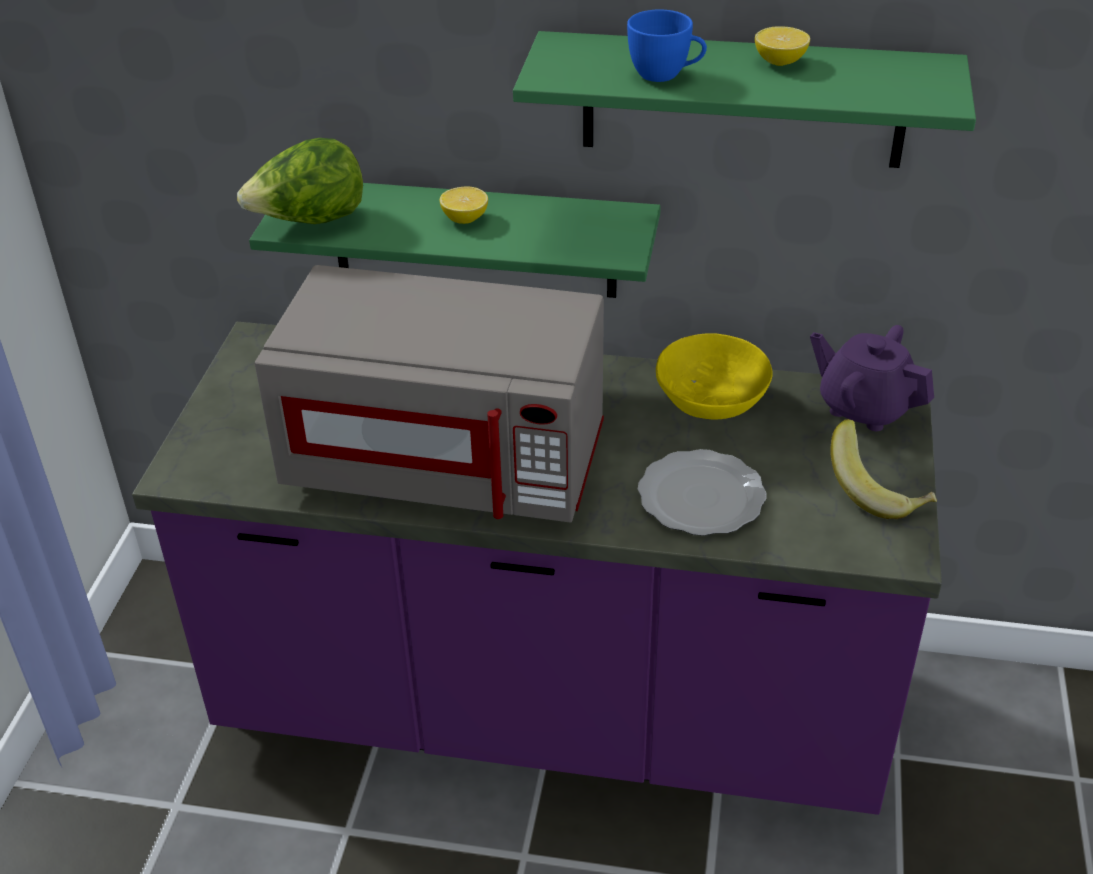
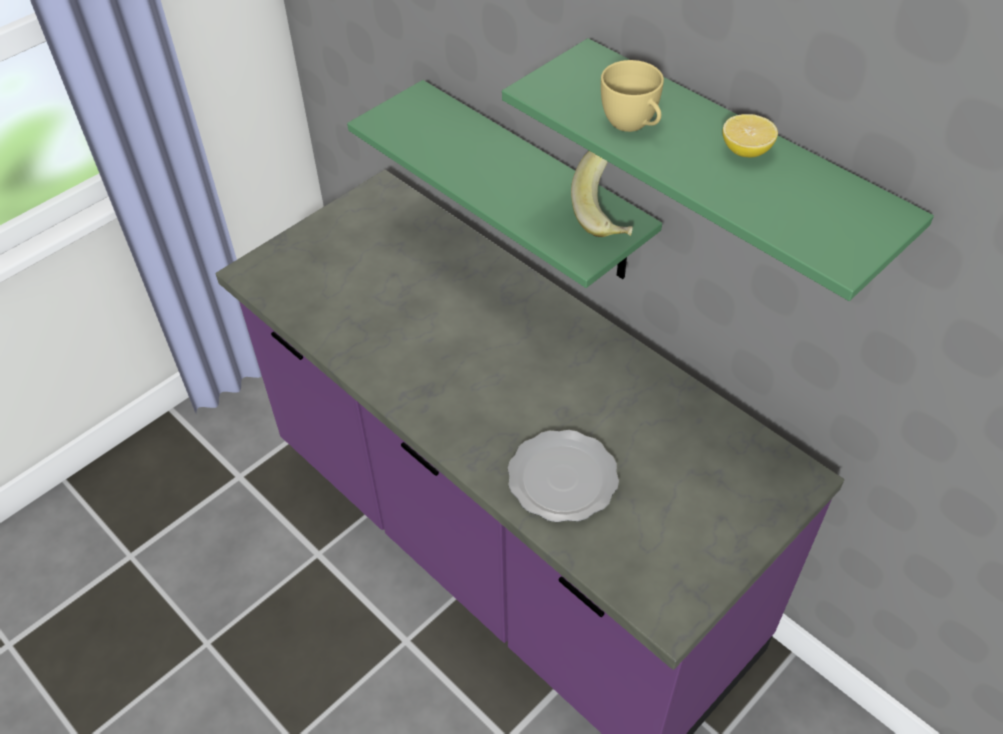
camera: 35 degrees right, 10 degrees up
(310, 221) = (398, 125): lettuce -> none
(448, 462) = (417, 352): grey microwave -> none
(465, 219) = (503, 170): lemon -> none
(665, 75) = (632, 125): blue cup -> yellow cup
(712, 403) = (646, 402): yellow bowl -> none
(864, 407) = (765, 471): purple teapot -> none
(878, 492) = (702, 552): banana -> banana (607, 213)

